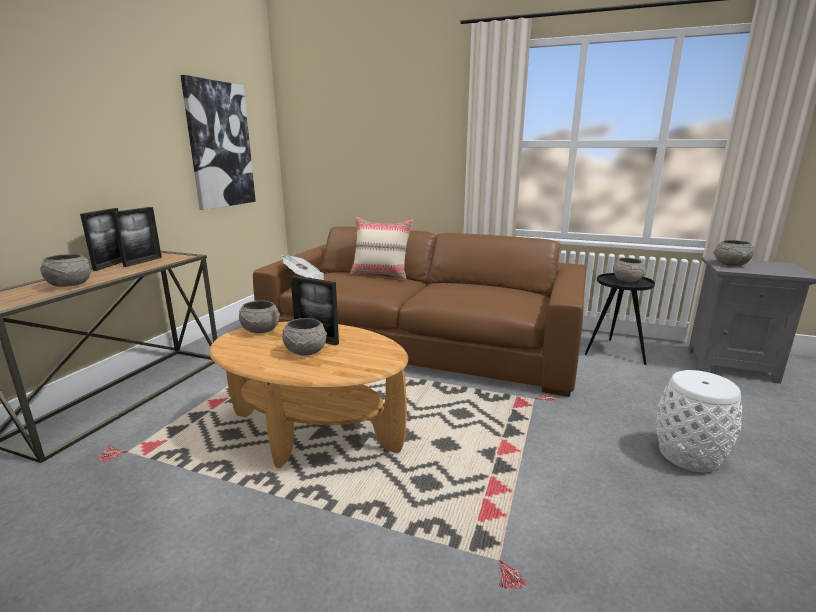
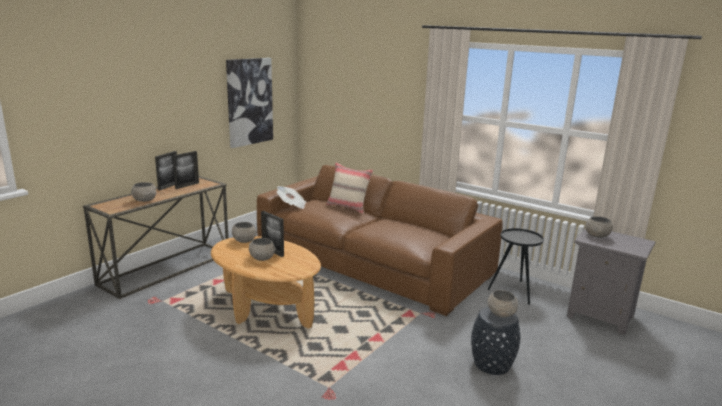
camera: 15 degrees right, 0 degrees up
(626, 280) = (525, 236): grey bowl -> grey bowl (501, 313)
(688, 455) = (492, 364): white stool -> black stool

